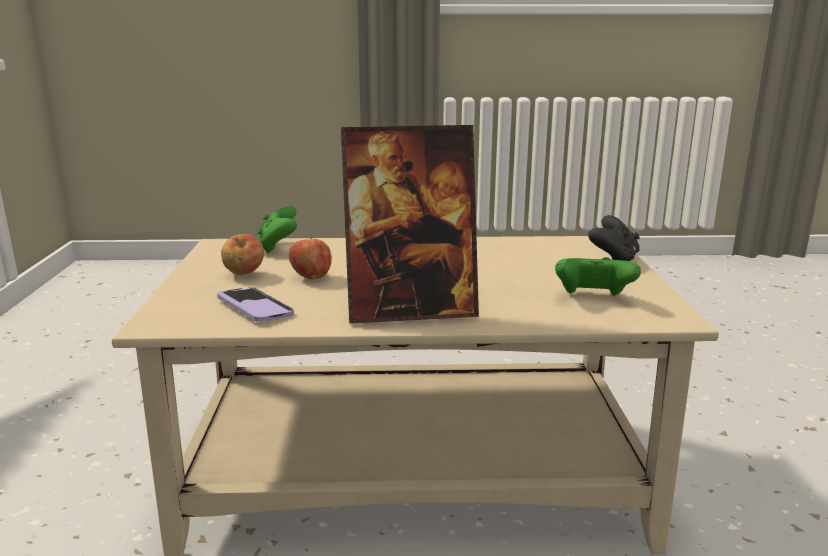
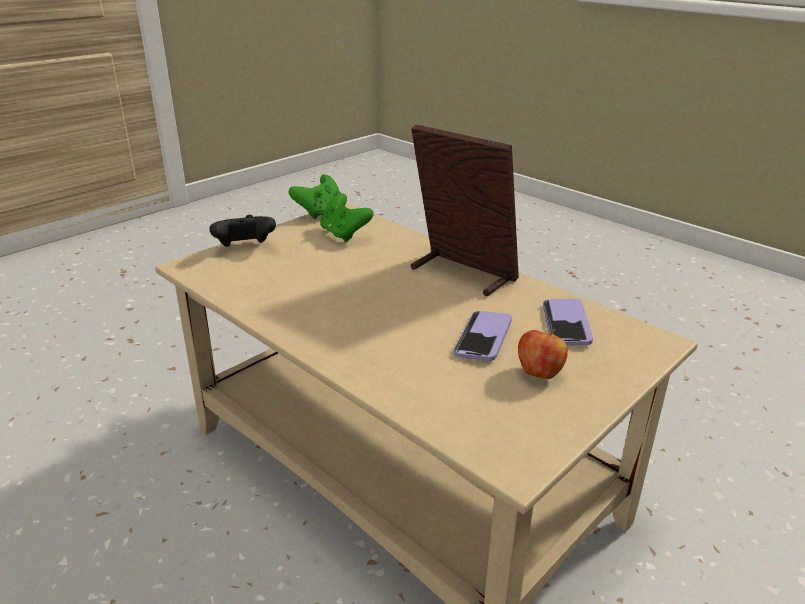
camera: 135 degrees left, 10 degrees up
(277, 247) = (453, 411): green game controller -> green game controller (319, 212)
(311, 277) = (483, 337): apple -> phone

